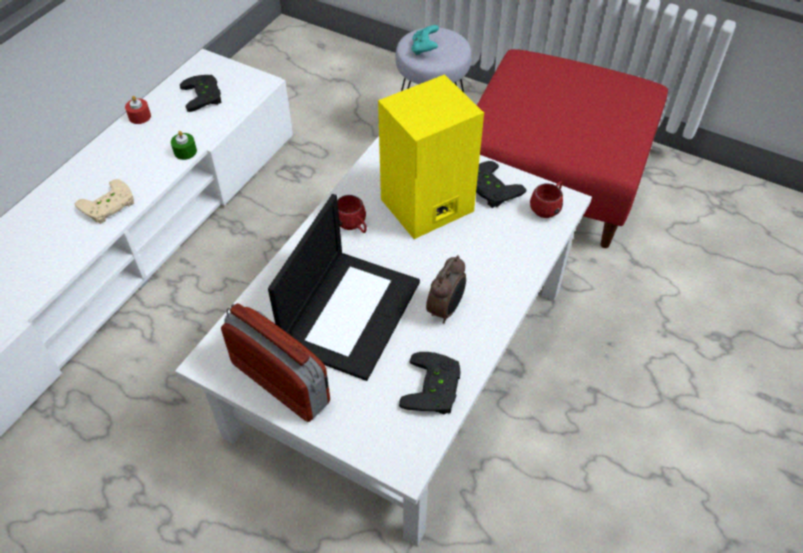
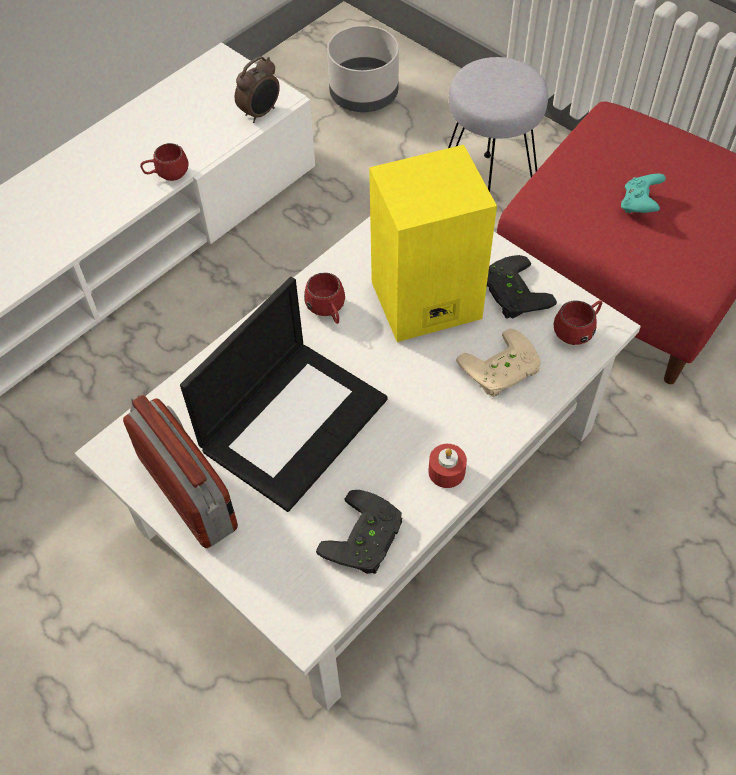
camera: 15 degrees right, 5 degrees up
(109, 206) = (63, 230): beige game controller -> beige game controller (502, 370)
(139, 116) = (126, 121): red candle -> red candle (446, 471)
(185, 151) = (167, 175): green candle -> red mug
(205, 95) = (208, 105): black game controller -> none
(315, 77) = (363, 94): none -> grey planter
(424, 49) = (486, 87): turquoise game controller -> turquoise game controller (639, 204)
(446, 309) = (409, 441): alarm clock -> alarm clock (261, 113)

